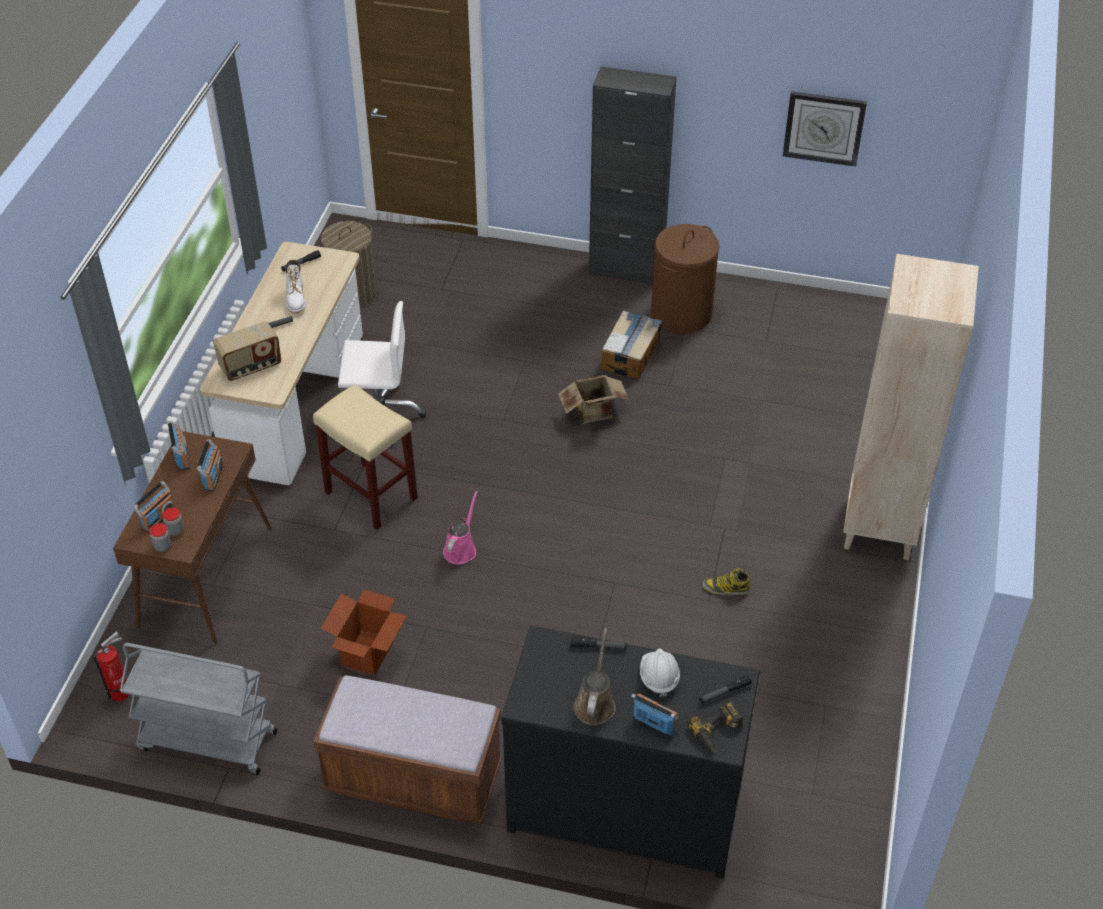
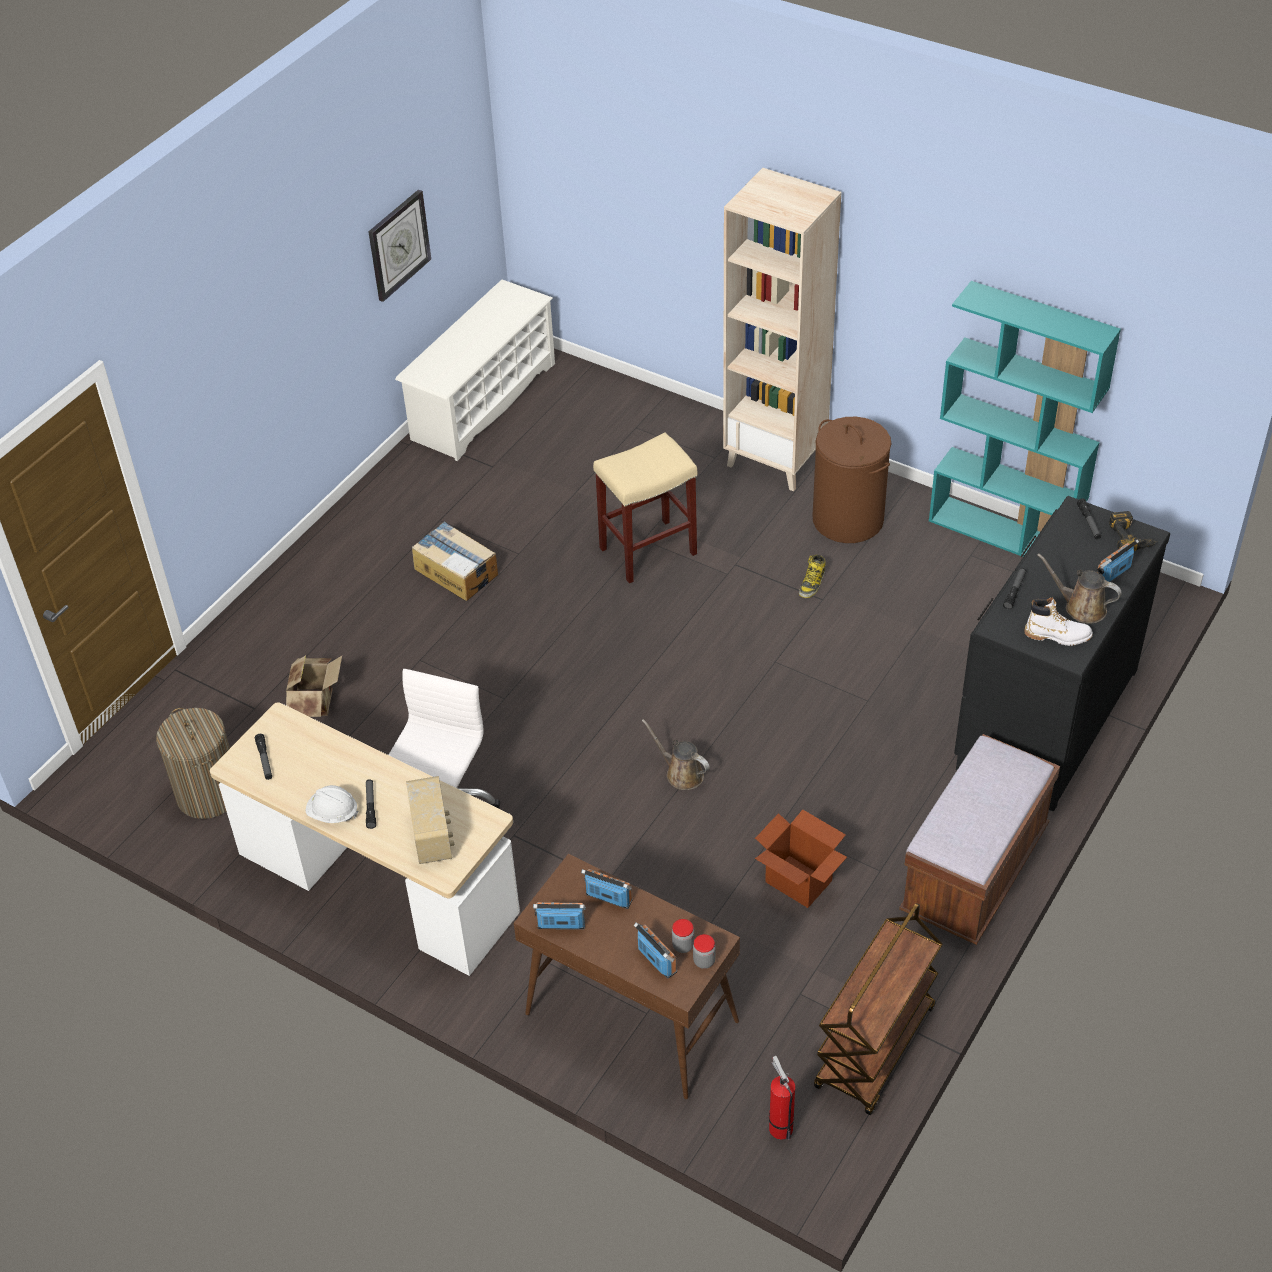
camera: 70 degrees left, 0 degrees up
(206, 741) = (875, 1049): grey cart -> brown cart
(296, 299) = (331, 775): white boot -> white boot (1057, 635)
(372, 495) = (569, 836): beige stool -> beige stool (649, 550)
(461, 549) = (681, 773): pink watering can -> brown watering can
(595, 413) = (532, 621): cardboard box -> cardboard box (317, 702)
(626, 270) = (319, 542): black cabinet -> none
(659, 678) = (1061, 559): white hard hat -> white hard hat (333, 813)
(681, 314) = (416, 517): brown laundry basket -> brown laundry basket (848, 519)
(844, 313) = (483, 401): none -> white shoe rack
(871, 729) = (1004, 533): none -> turquoise bookcase

